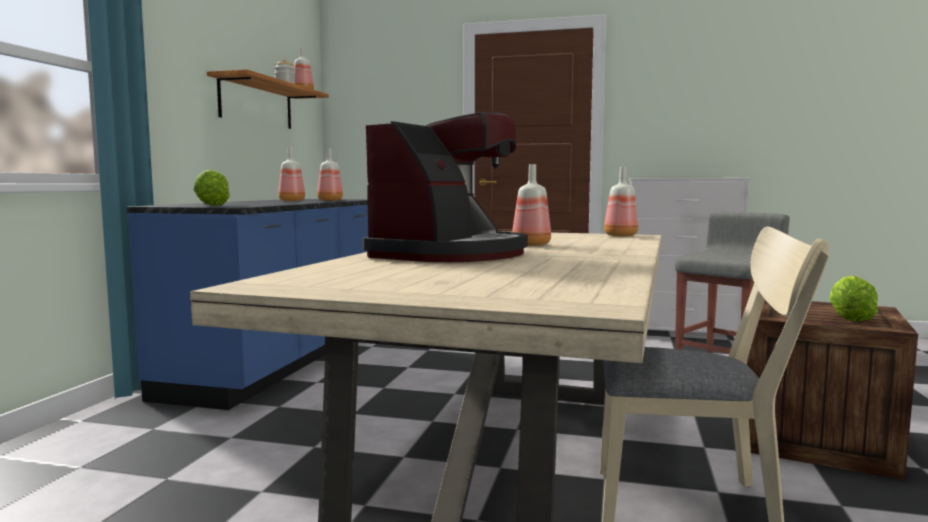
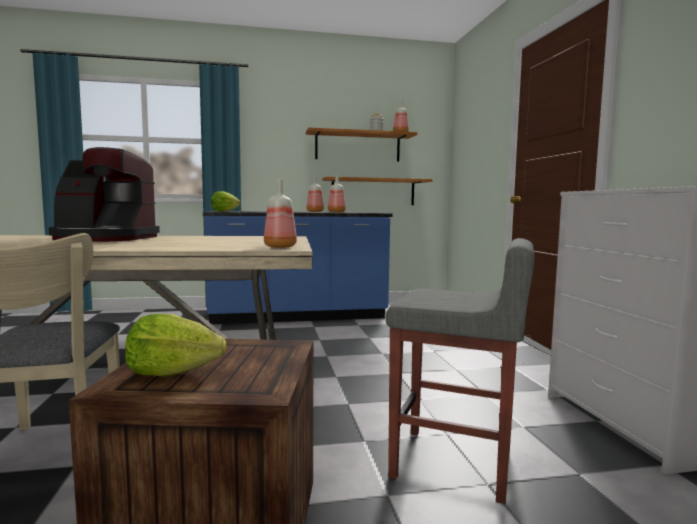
camera: 65 degrees right, 0 degrees up
(272, 170) = (373, 192): none -> shelf
(530, 245) = (173, 241): bottle -> none

